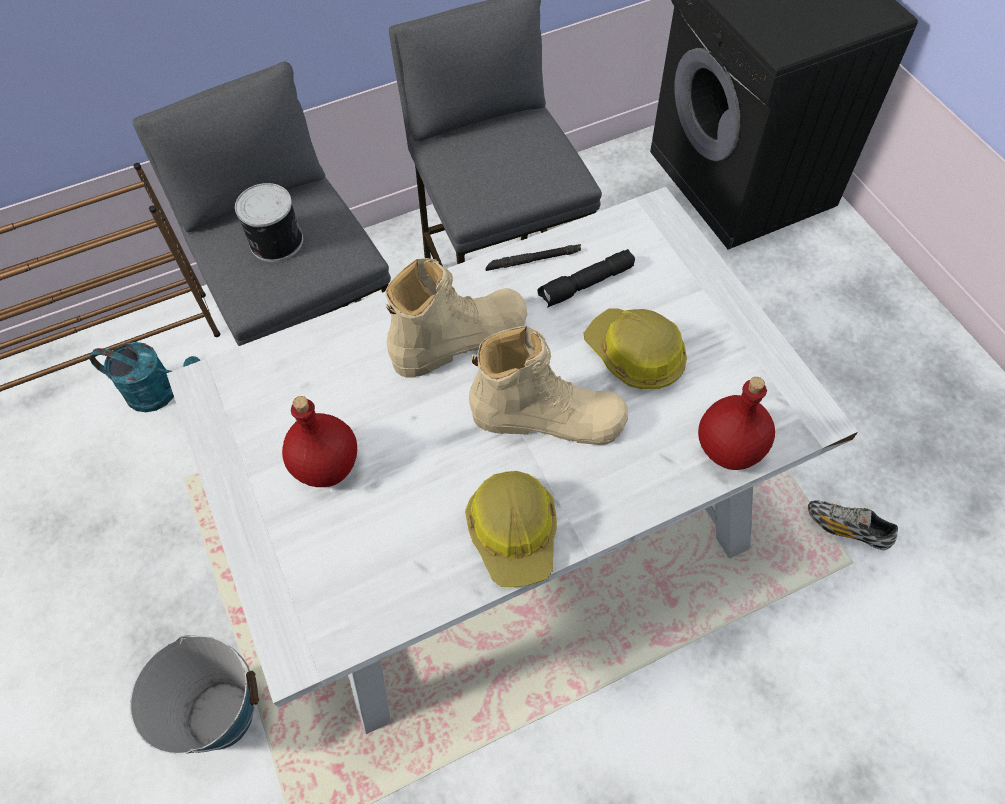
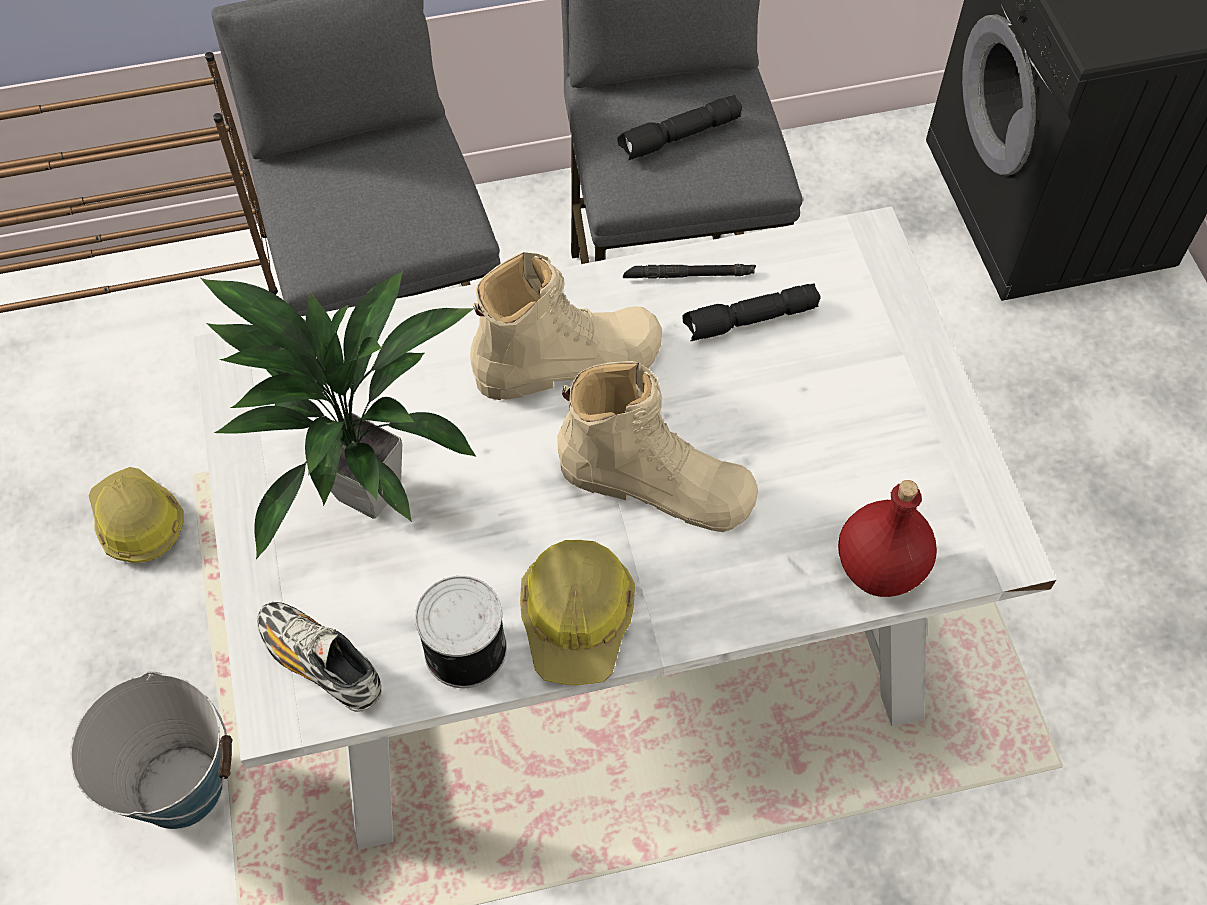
camera: 10 degrees right, 0 degrees up
(161, 392) = (185, 355): turquoise watering can -> none
(275, 241) = (361, 192): can -> can (463, 649)
(327, 464) = (366, 489): red bottle -> potted plant
(503, 163) = (679, 137): none -> black flashlight
(635, 355) = (789, 425): hard hat -> hard hat (138, 522)
(847, 528) = (1066, 719): shoe -> shoe (321, 663)

